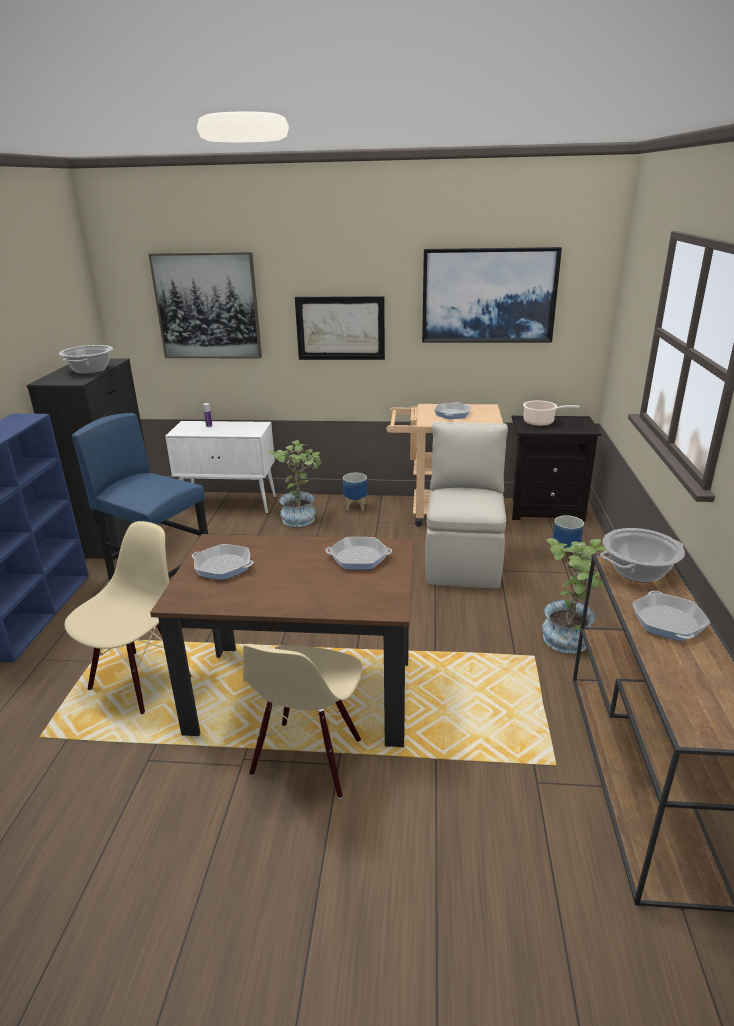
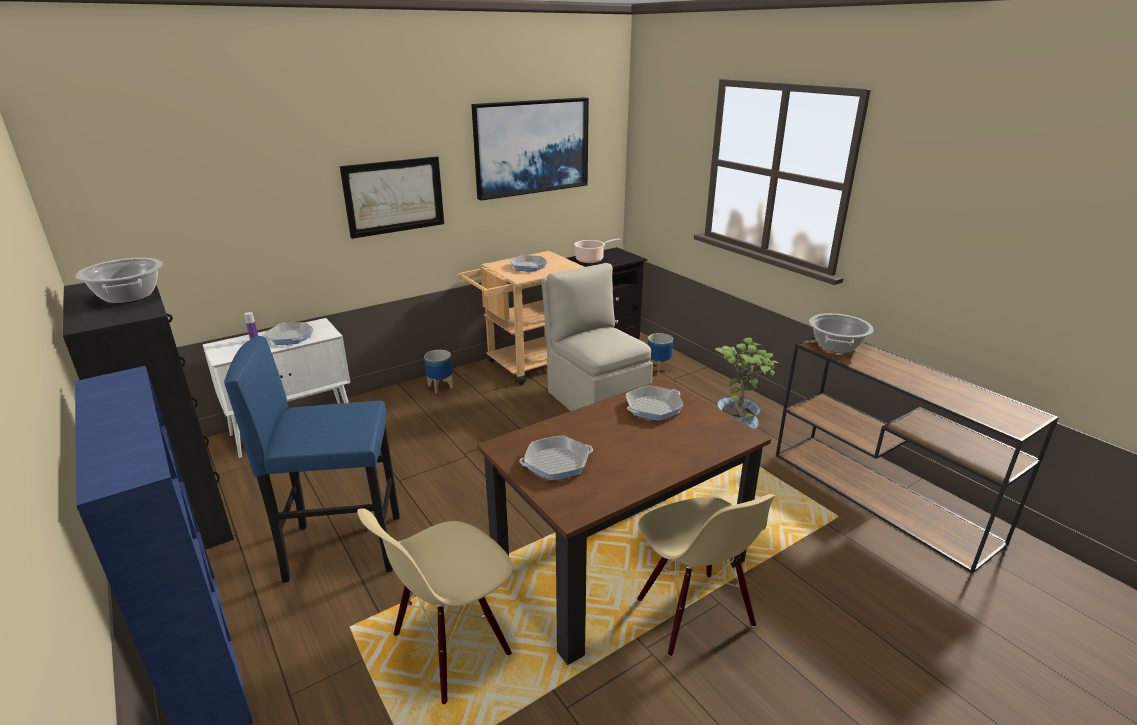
camera: 40 degrees left, 0 degrees up
(140, 682) = (451, 647): beige chair -> beige chair turned 120 degrees counterclockwise
(207, 306) = (224, 189): picture -> none
(301, 516) = (397, 414): potted plant -> none
(668, 622) = (900, 371): frying pan -> frying pan (290, 337)

